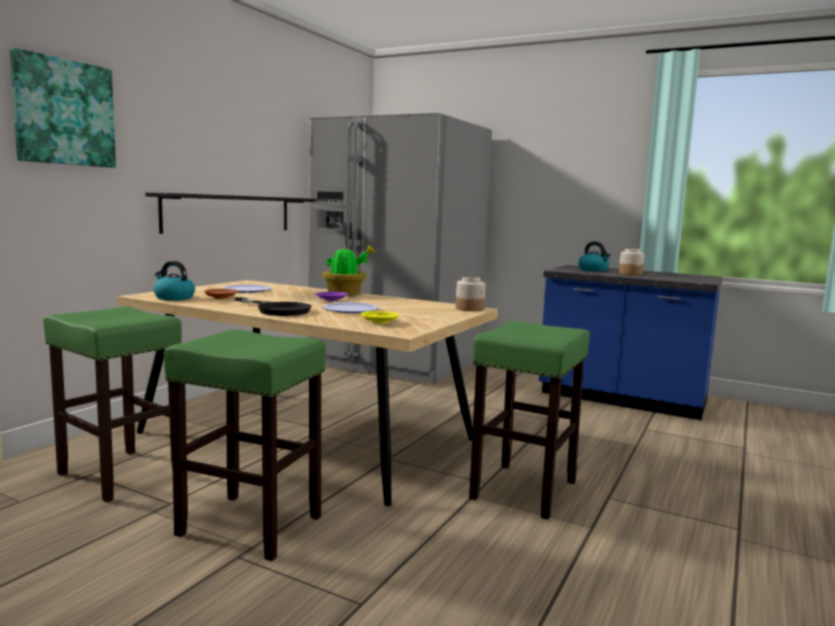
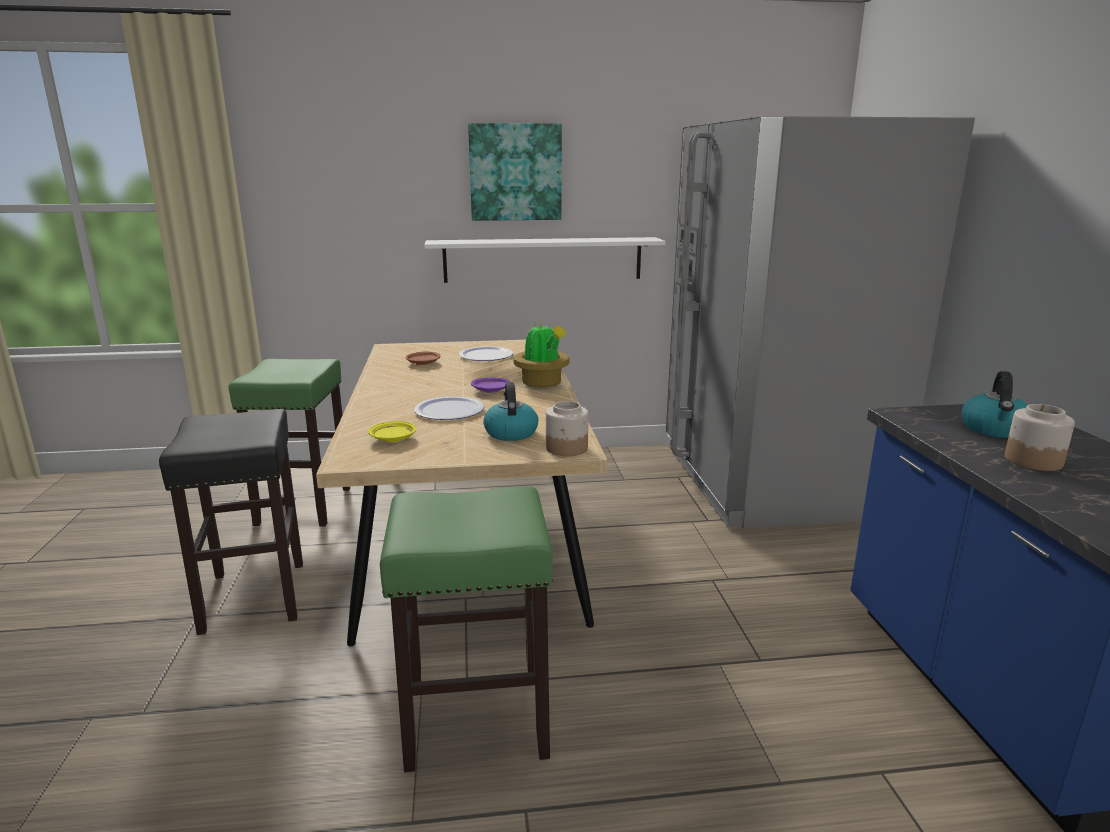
camera: 55 degrees right, 10 degrees up
(64, 112) = (334, 169): picture -> picture (515, 172)
(173, 298) = (395, 355): kettle -> kettle (510, 432)
(229, 213) = (543, 259): black shelf -> white shelf
(248, 525) = (254, 595): green stool -> black stool
(278, 310) = (394, 393): black frying pan -> none

